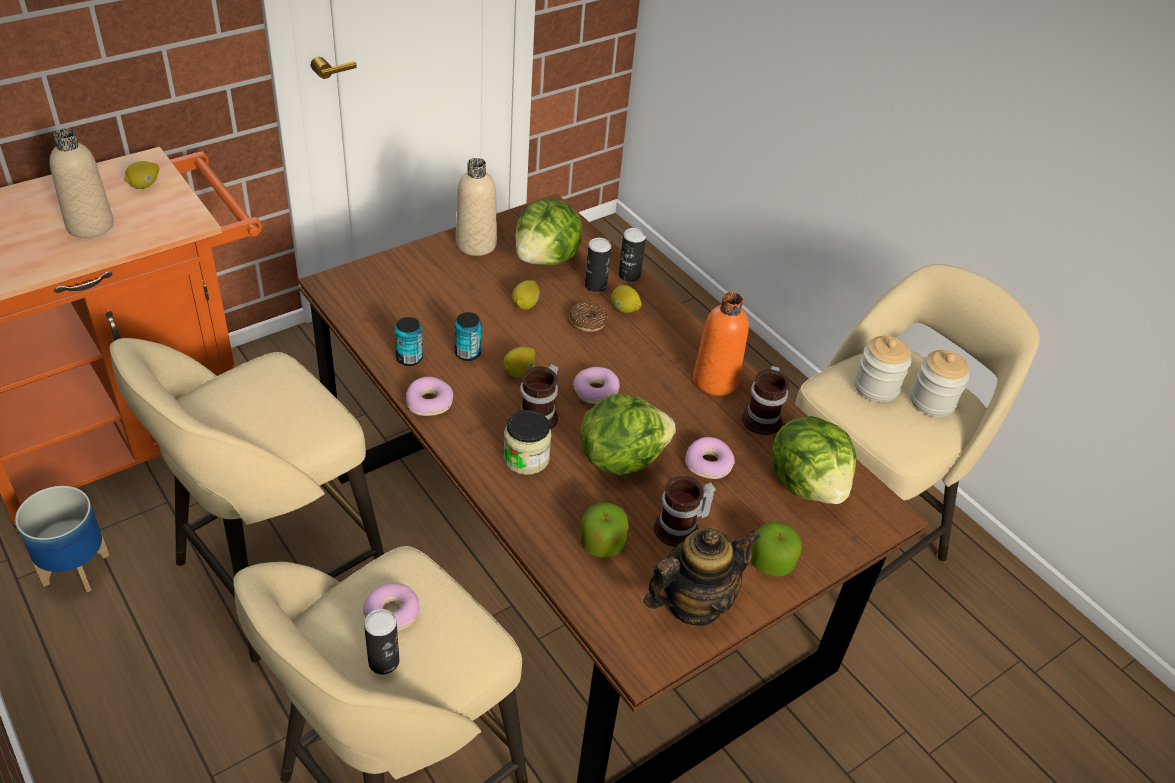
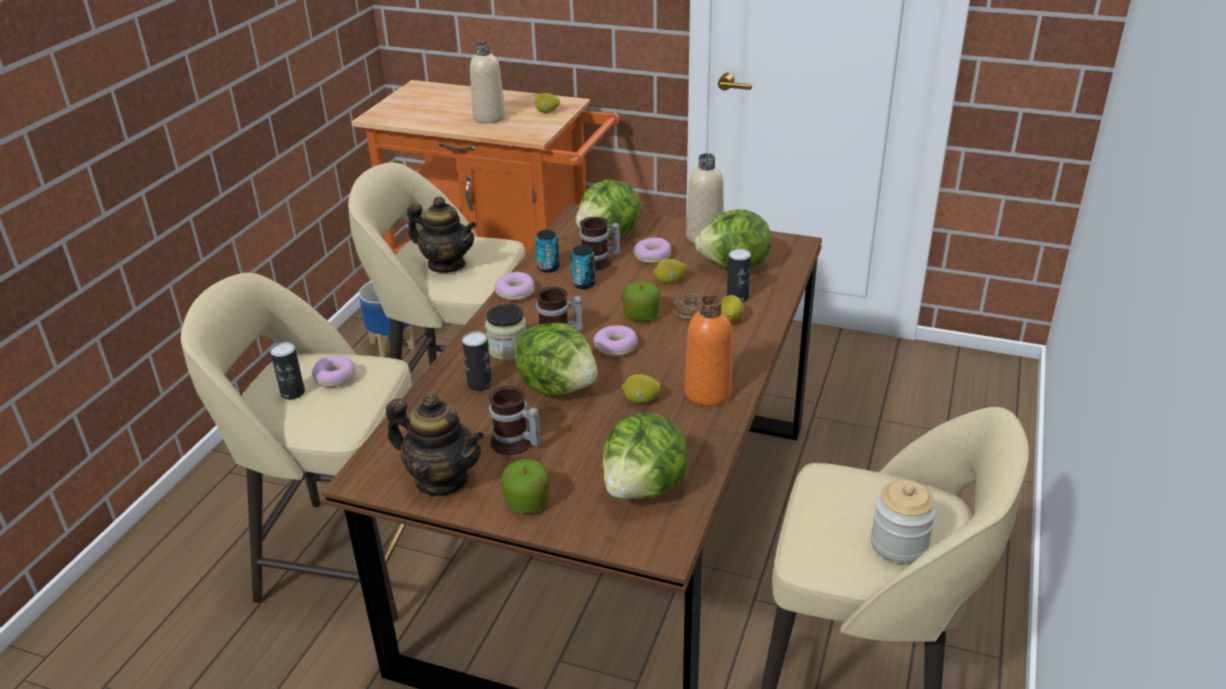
camera: 60 degrees right, 10 degrees down
(267, 423) = (446, 265): none -> teapot
(398, 290) = (610, 234): none -> lettuce
(519, 371) = (593, 309): lemon -> lemon (641, 400)
(602, 543) = (459, 415): apple -> apple (641, 315)
(629, 276) = (774, 305): can -> can (479, 384)
(708, 464) = (603, 428): donut -> donut (652, 257)
(764, 417) = (697, 434): mug -> mug (599, 262)
(876, 387) = (864, 500): jar -> none

